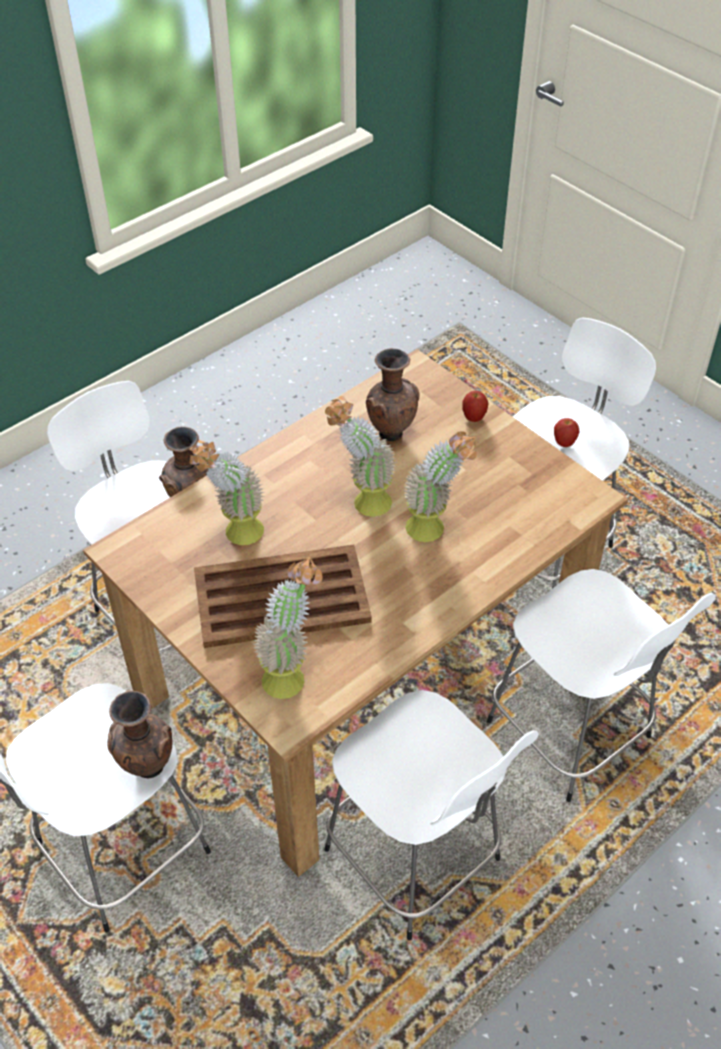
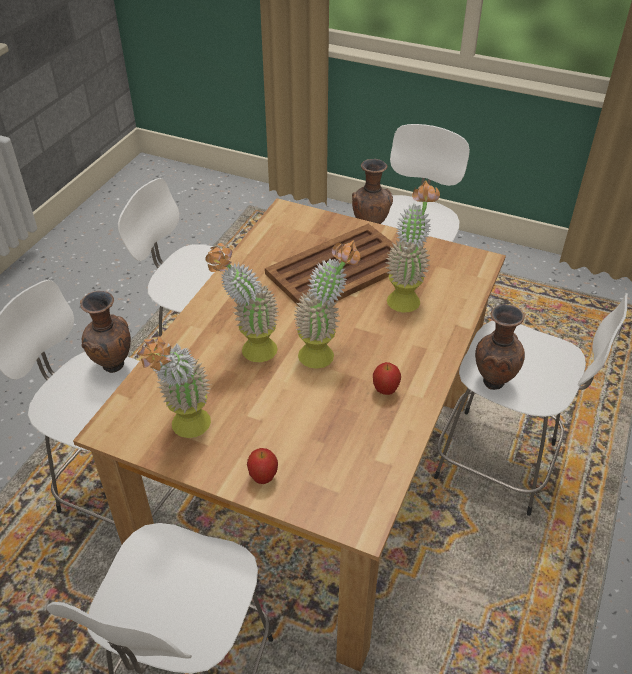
camera: 155 degrees right, 5 degrees down
(291, 674) = (300, 233): potted plant -> potted plant (186, 430)
(390, 432) = (341, 428): brown vase -> brown vase (114, 367)
(564, 443) = (168, 594): apple -> apple (385, 390)

